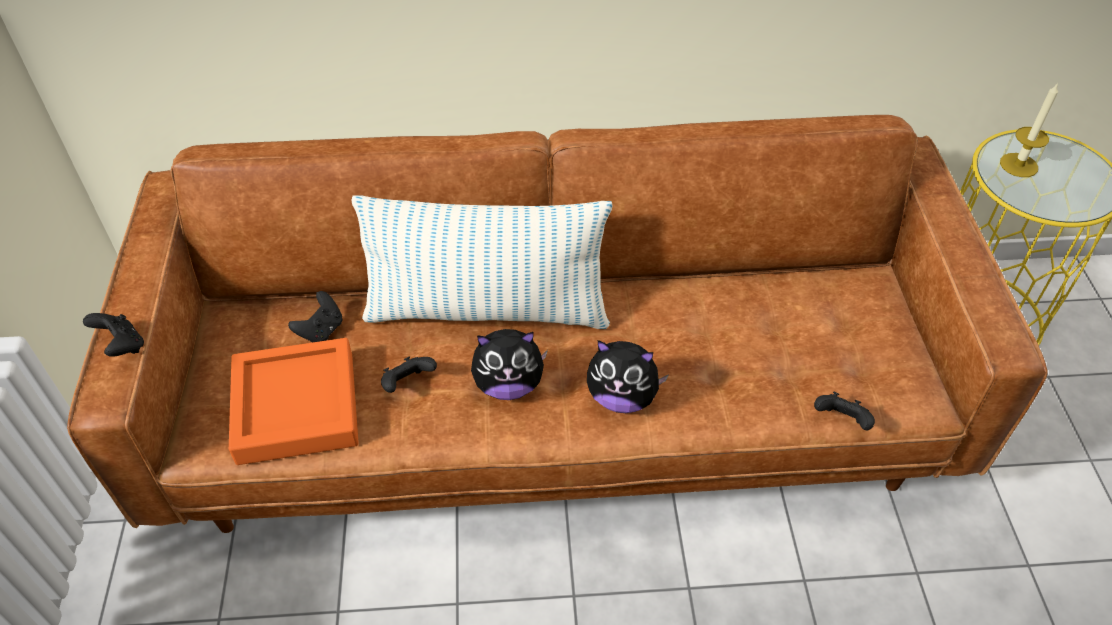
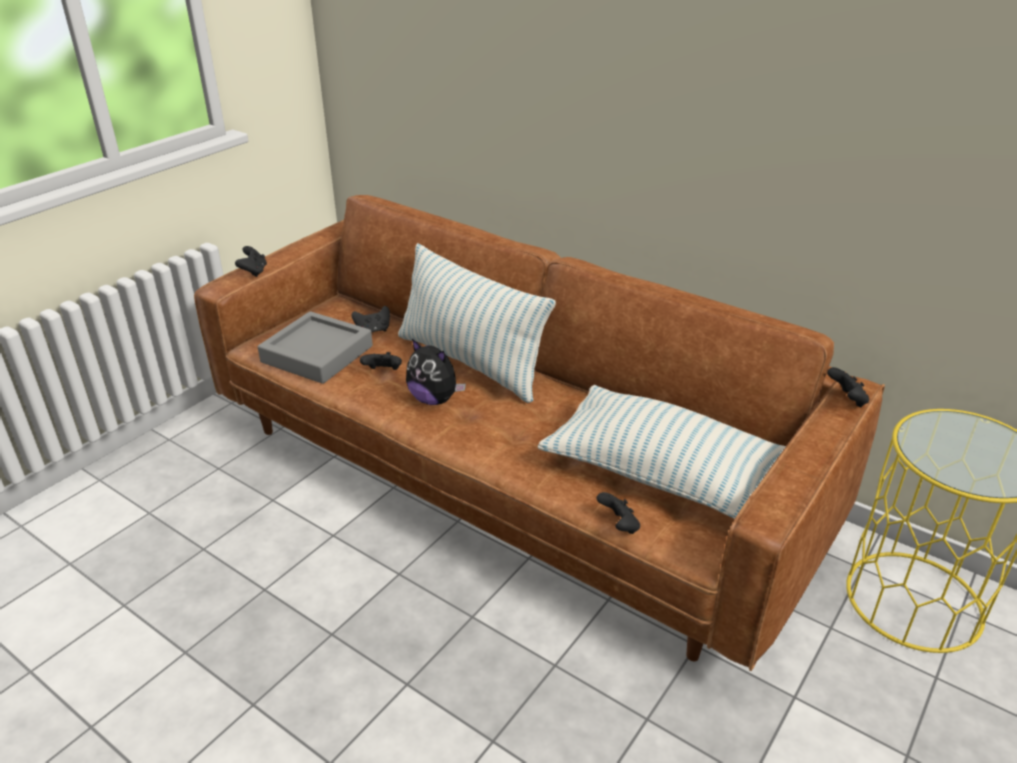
camera: 40 degrees right, 15 degrees down
(296, 407) = (317, 354): orange tray -> grey tray
(622, 397) = (490, 438): plush toy -> none
(808, 337) = (661, 474): none -> pillow
(927, 172) = (846, 400): none -> black game controller
(1018, 165) = (948, 434): candle -> none

